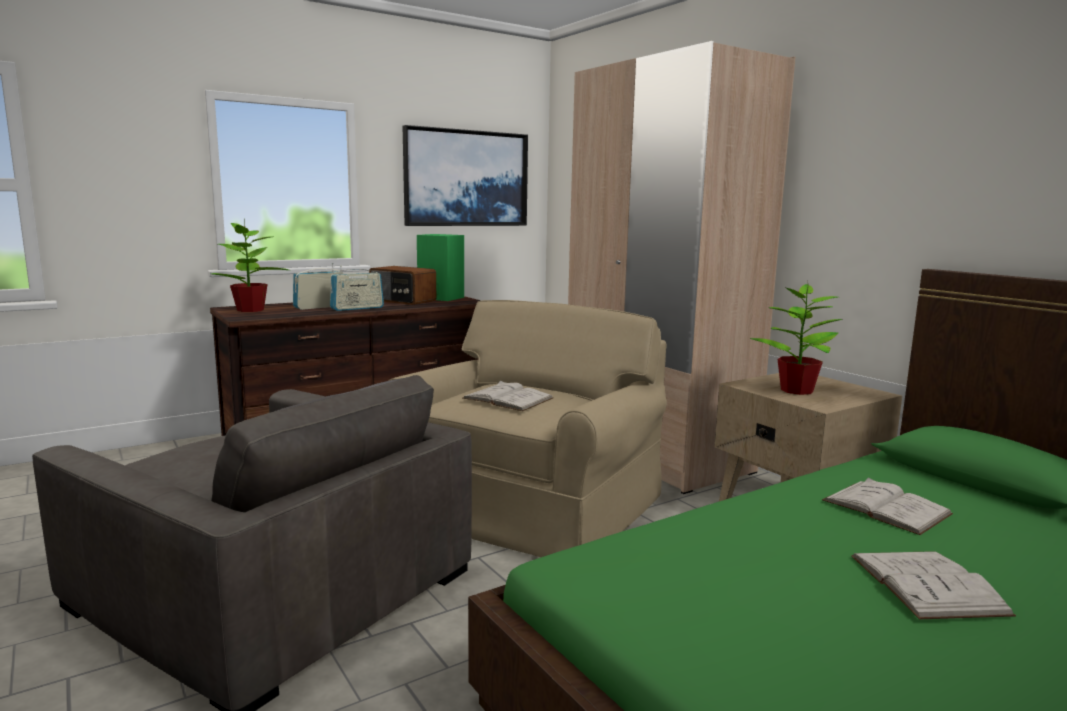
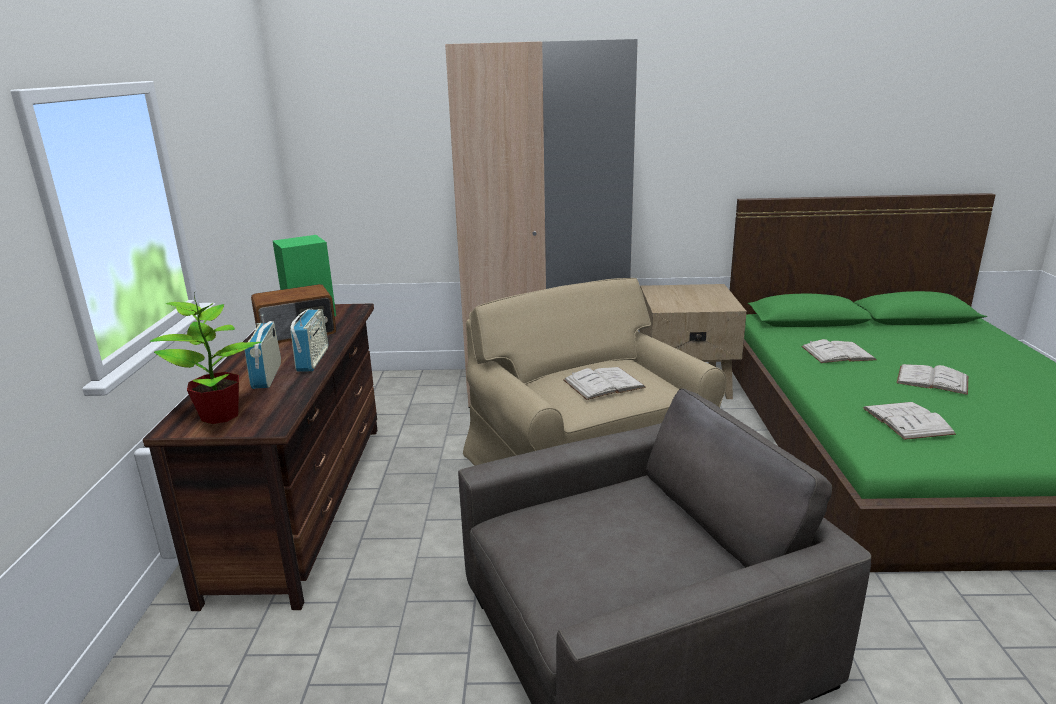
camera: 55 degrees left, 10 degrees up
(466, 178) = (239, 160): picture -> none
(706, 570) = (907, 420): none -> white book
(796, 390) = (691, 301): potted plant -> none

